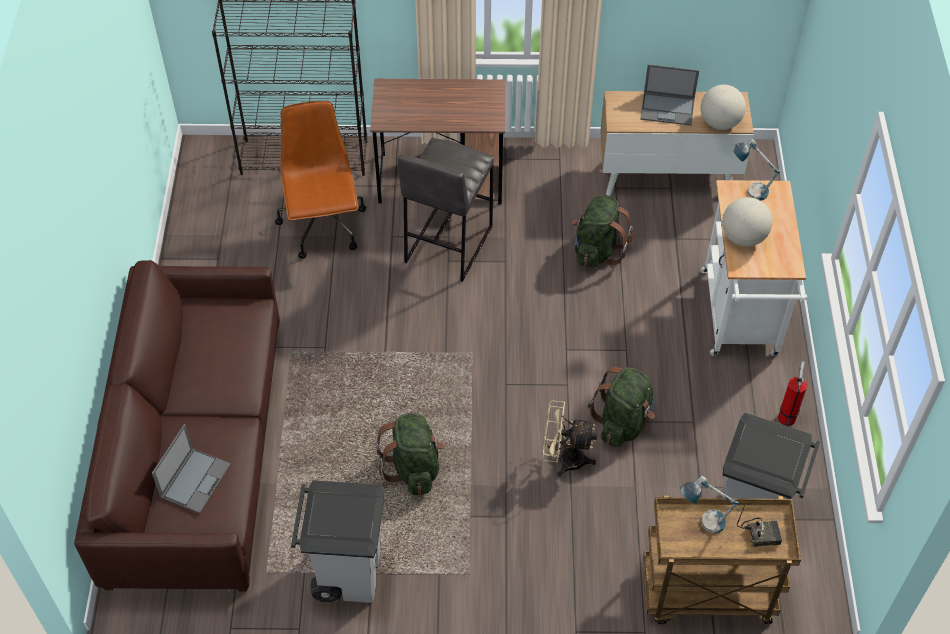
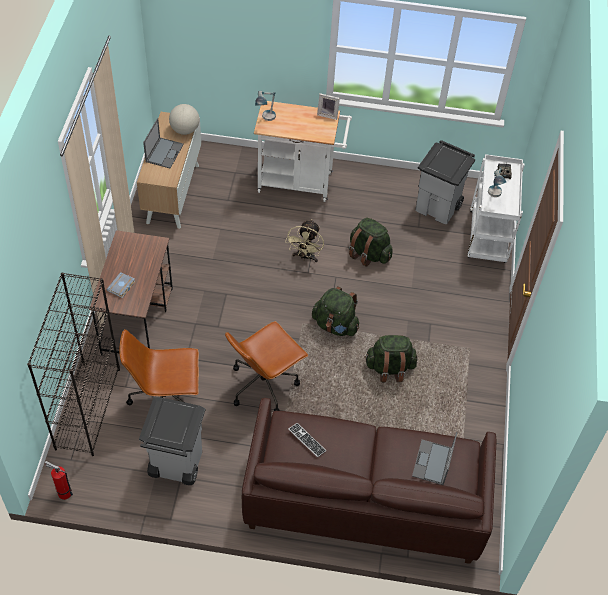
camera: 85 degrees left, 0 degrees up
(196, 479) = (432, 463): laptop -> laptop turned 105 degrees counterclockwise
(222, 333) = (307, 440): none -> keyboard
(347, 571) = (463, 413): grey trash can -> grey trash can (175, 465)
(363, 323) = (264, 384): none -> brown office chair
(413, 100) = (121, 287): none -> grey book
(447, 244) = (202, 325): grey stool -> none
(564, 459) = (392, 287): beige fan -> beige fan (305, 257)
(597, 250) = (228, 242): green backpack -> green backpack (335, 325)
(706, 594) = (488, 238): brown cart -> white cart
(743, 237) = (304, 130): globe -> none
(787, 416) = (374, 177): fire extinguisher -> fire extinguisher (63, 492)
(790, 263) = (328, 114): none -> picture frame

